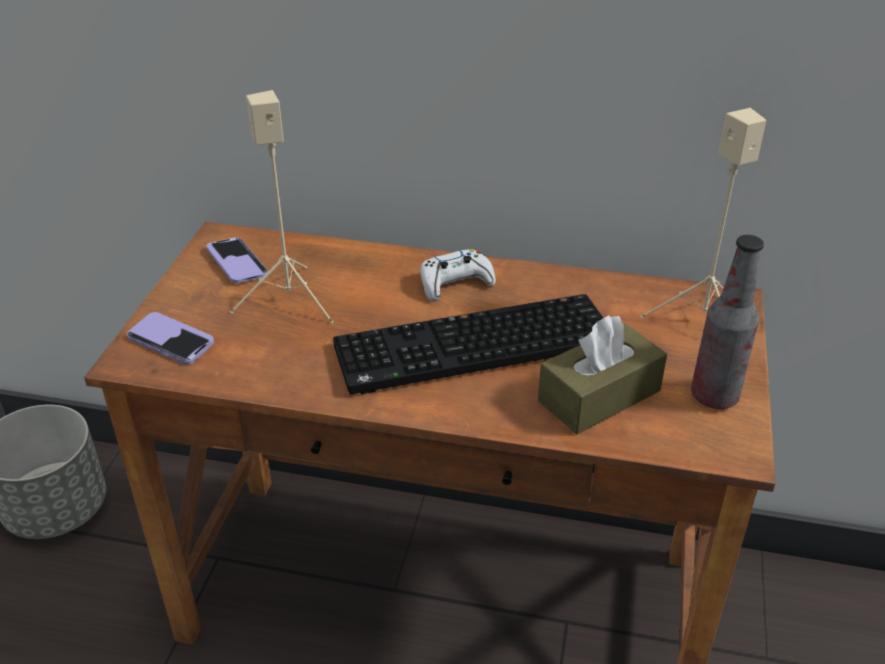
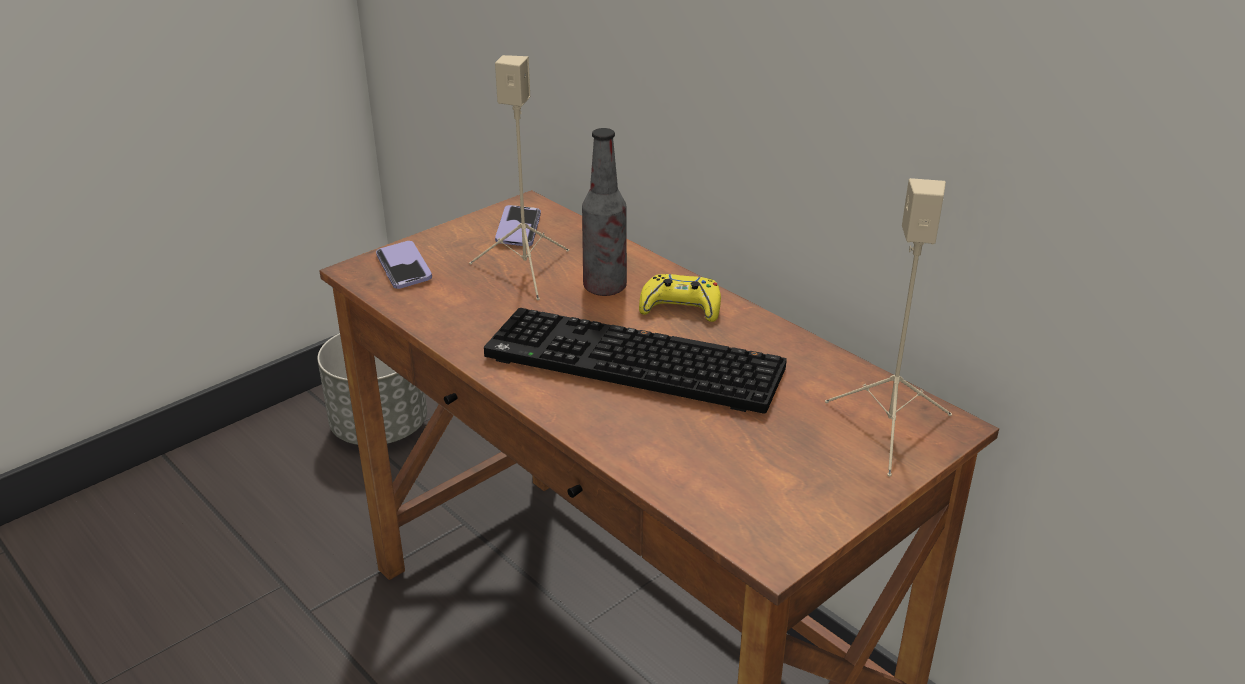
camera: 35 degrees right, 5 degrees down
(455, 283) = (680, 307): white game controller -> yellow game controller
(599, 396) = (697, 448): brown tissue box -> none
(714, 396) = (812, 497): bottle -> bottle (605, 288)

